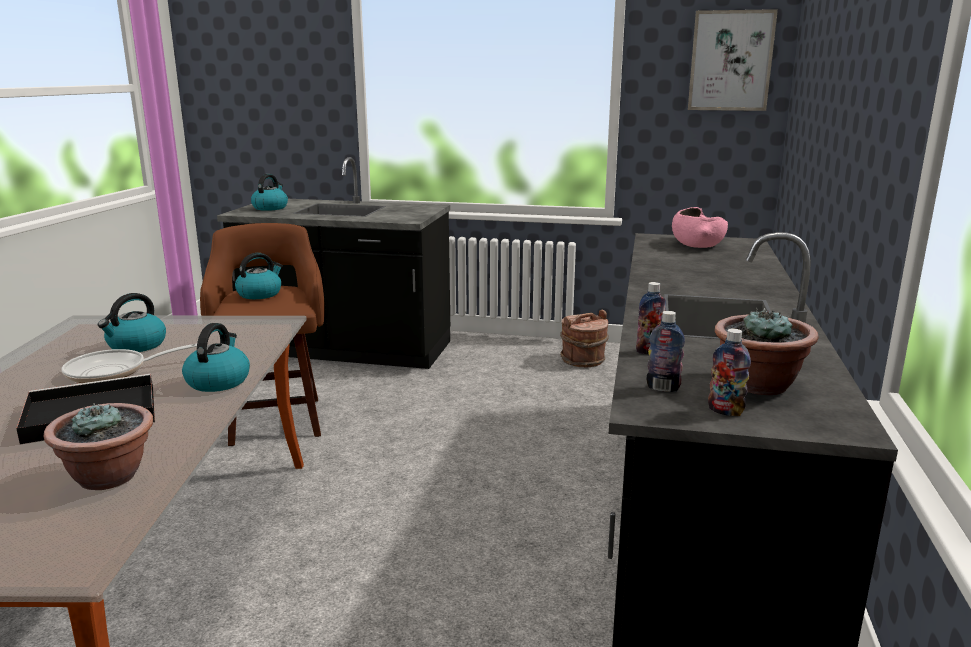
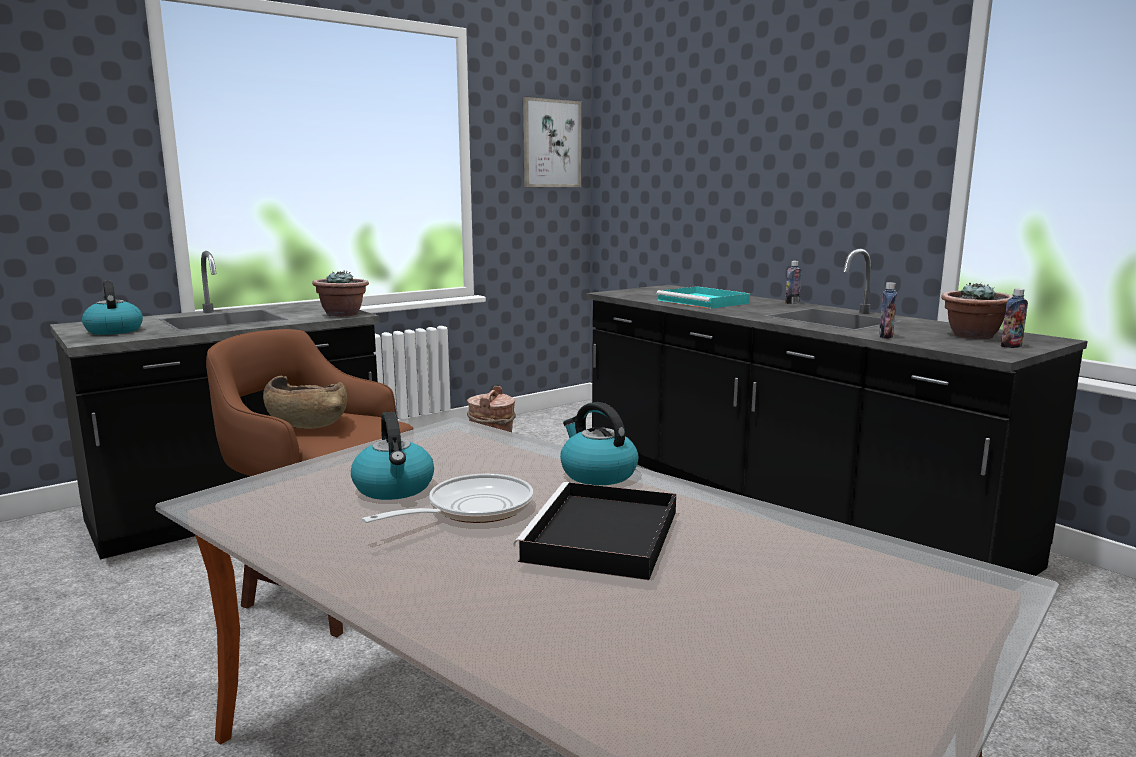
camera: 50 degrees left, 5 degrees down
(109, 477) = (804, 548): potted plant -> potted plant (343, 314)
(114, 371) = (472, 509): frying pan -> frying pan turned 150 degrees counterclockwise
(260, 294) = (306, 422): kettle -> brown bowl
(663, 388) = (960, 346): bottle -> bottle (792, 303)
(689, 266) = (704, 302): none -> turquoise tray
(697, 244) = (650, 292): pink bowl -> none

